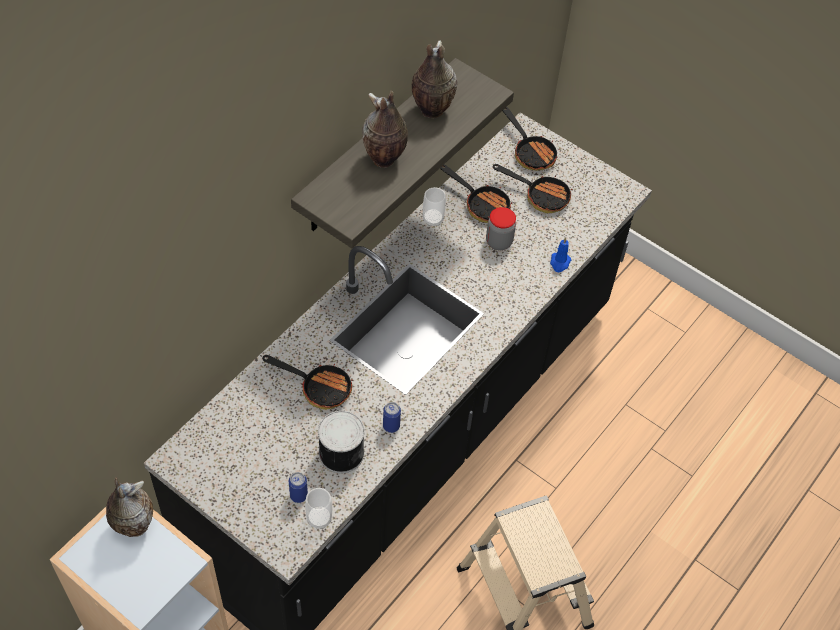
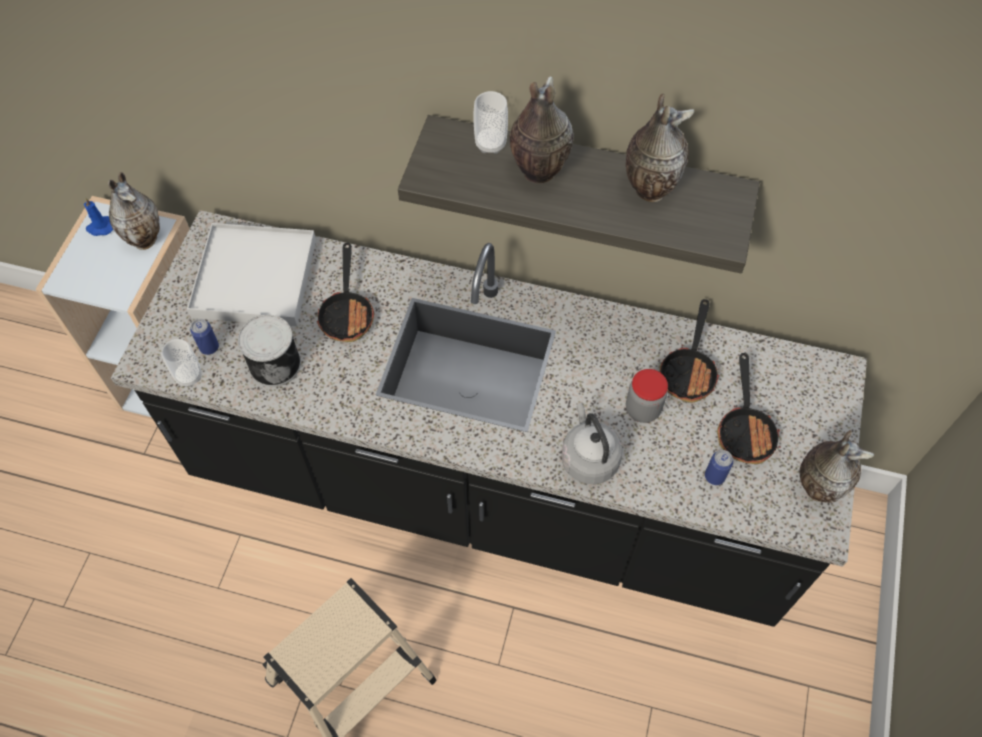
camera: 70 degrees right, 5 degrees up
(246, 441) = (255, 278): none -> white tray
(391, 426) = (328, 397): can -> can (714, 476)
(433, 219) = (633, 329): cup -> cup (490, 144)
(521, 287) = (588, 458): none -> grey kettle
(531, 152) = (808, 394): frying pan -> none
(559, 263) = (651, 488): blue candle -> blue candle (100, 227)
(597, 180) = (817, 486): none -> vase

